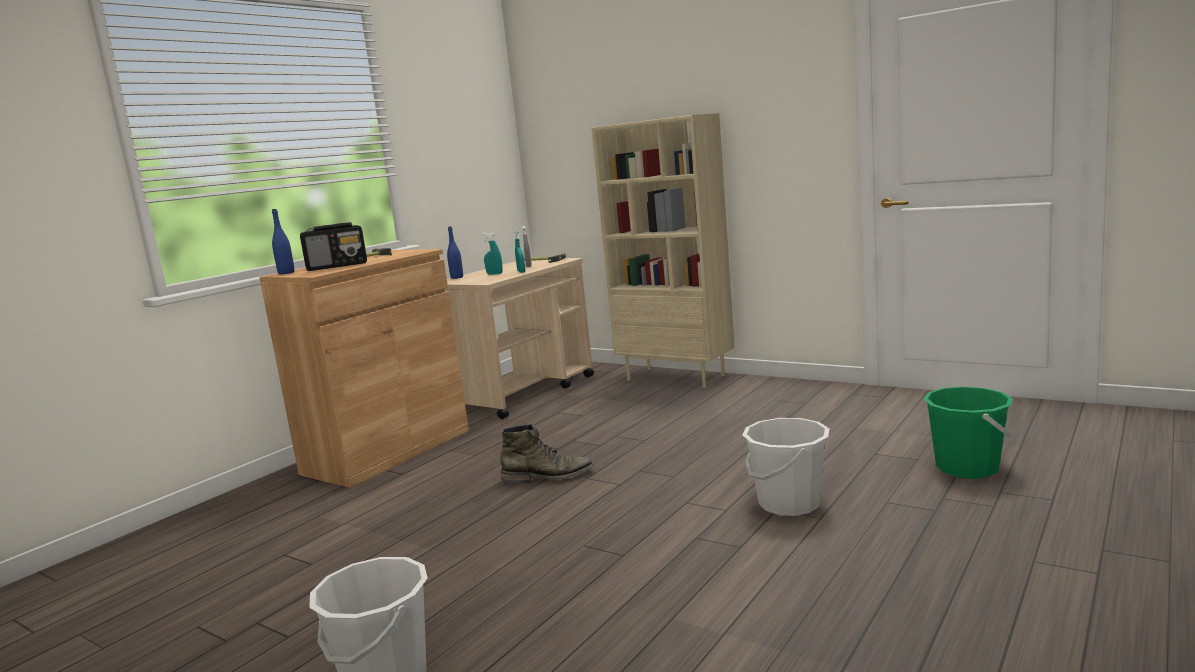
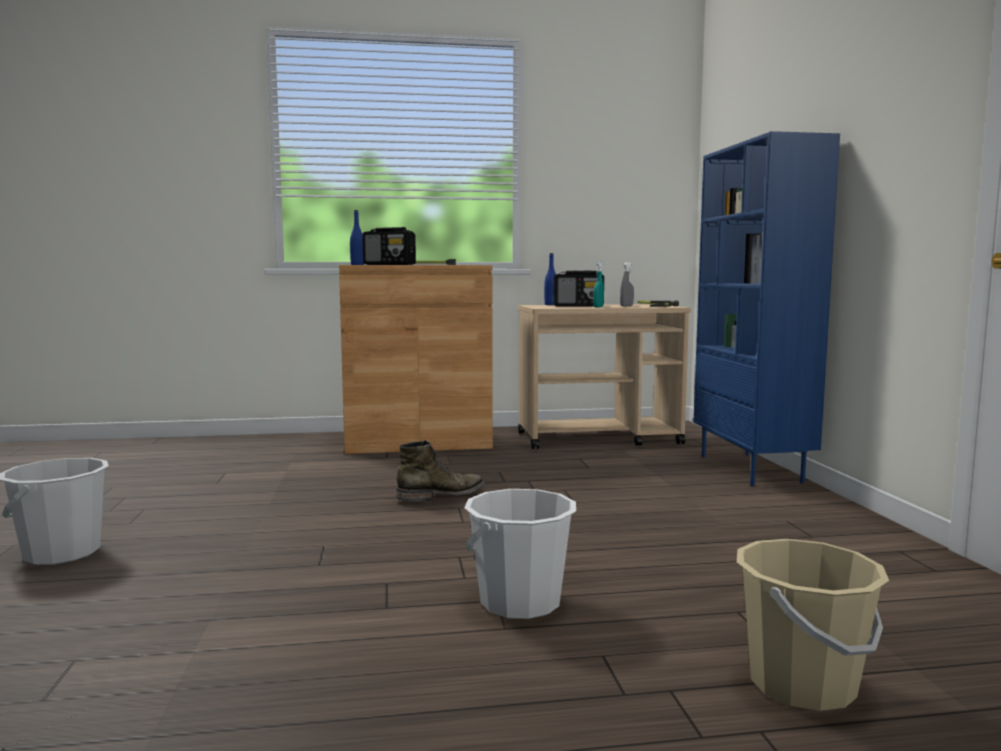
camera: 45 degrees right, 5 degrees down
(494, 274) = (579, 306): turquoise spray bottle -> radio
(548, 477) = (442, 495): green boot -> green boot turned 75 degrees counterclockwise
(677, 377) = (752, 469): beige bookcase -> blue bookcase
(967, 468) = (802, 685): green bucket -> beige bucket

